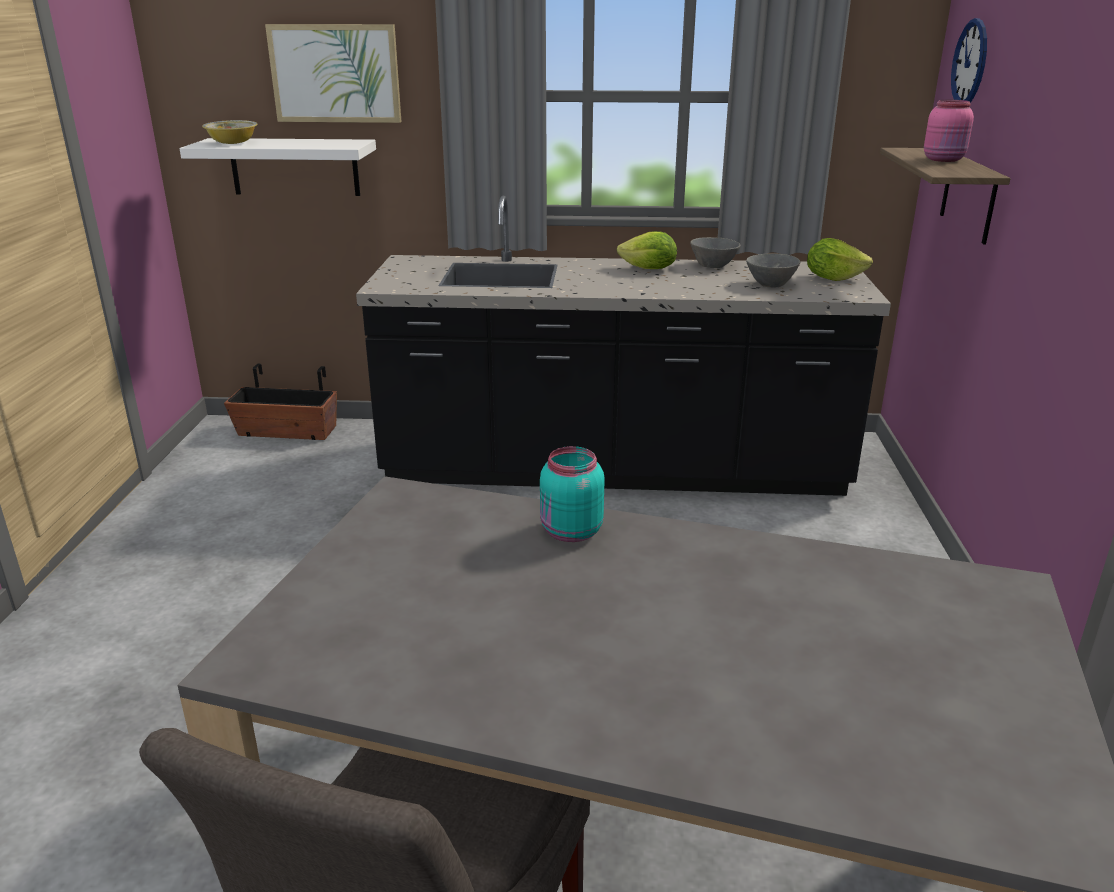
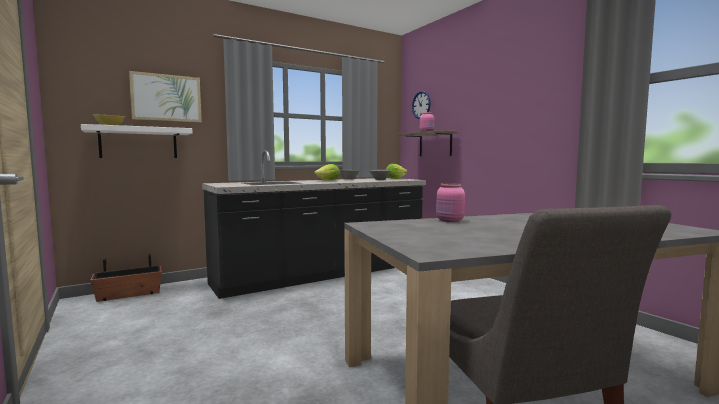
camera: 35 degrees left, 20 degrees down
(570, 532) = (450, 221): turquoise jar -> pink jar

